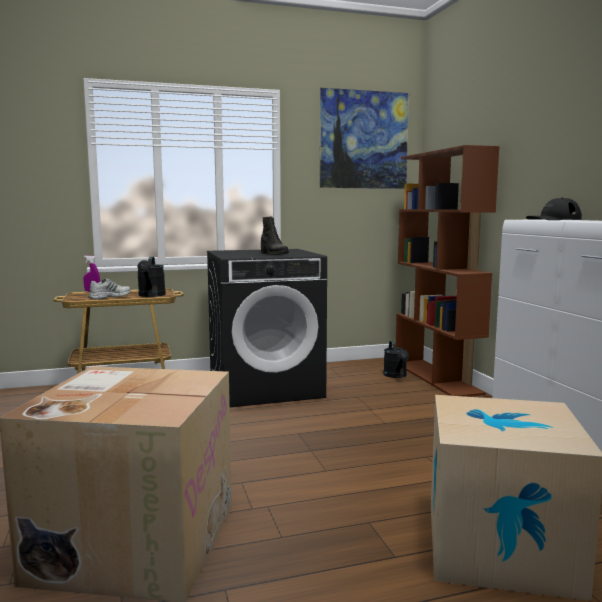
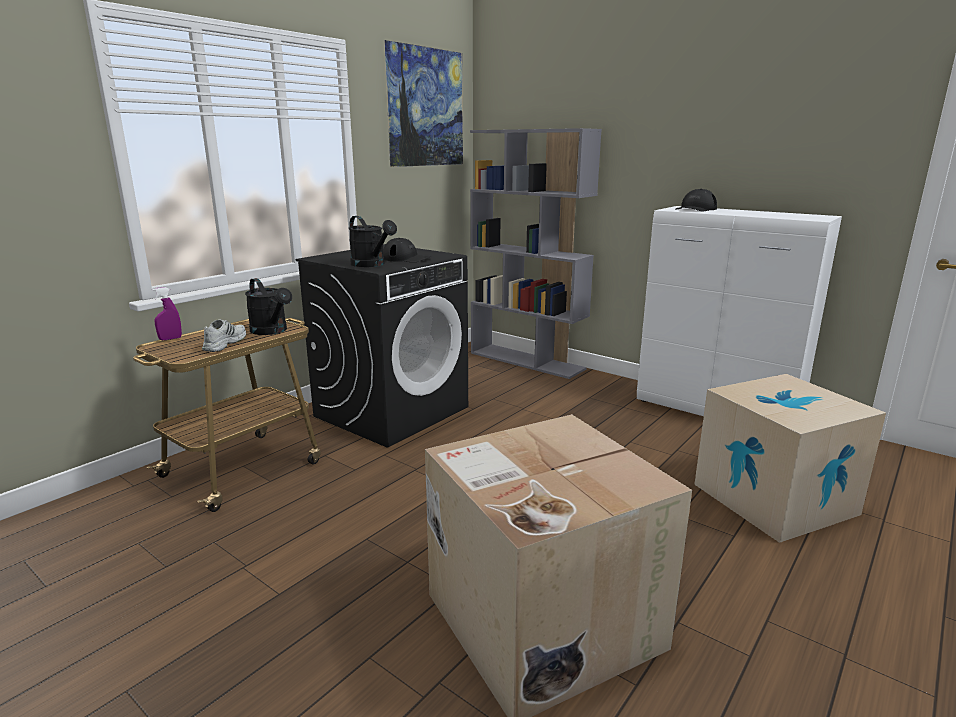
camera: 35 degrees left, 10 degrees up
(273, 254) = (406, 259): black boot -> black cap
(396, 376) = (492, 367): black watering can -> black watering can (371, 265)
(437, 378) = (527, 361): brown bookcase -> grey bookcase

